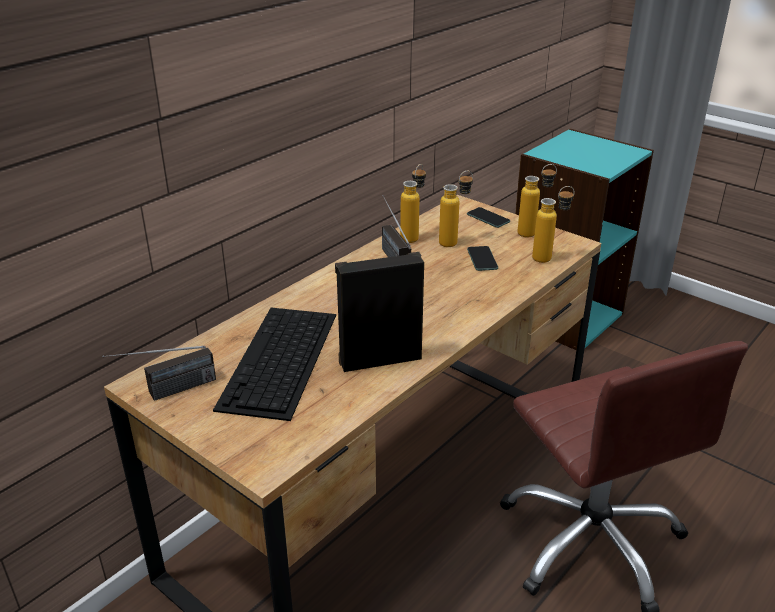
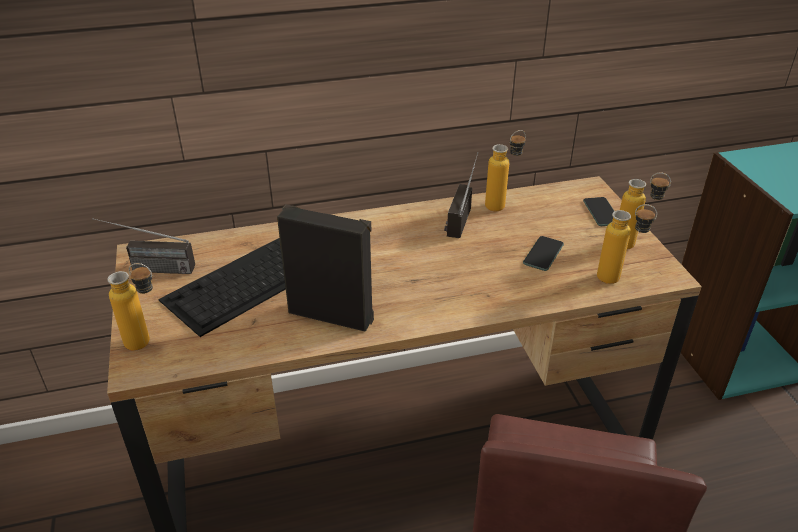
camera: 35 degrees right, 5 degrees up
(454, 242) = (536, 225): bottle -> bottle (147, 344)

